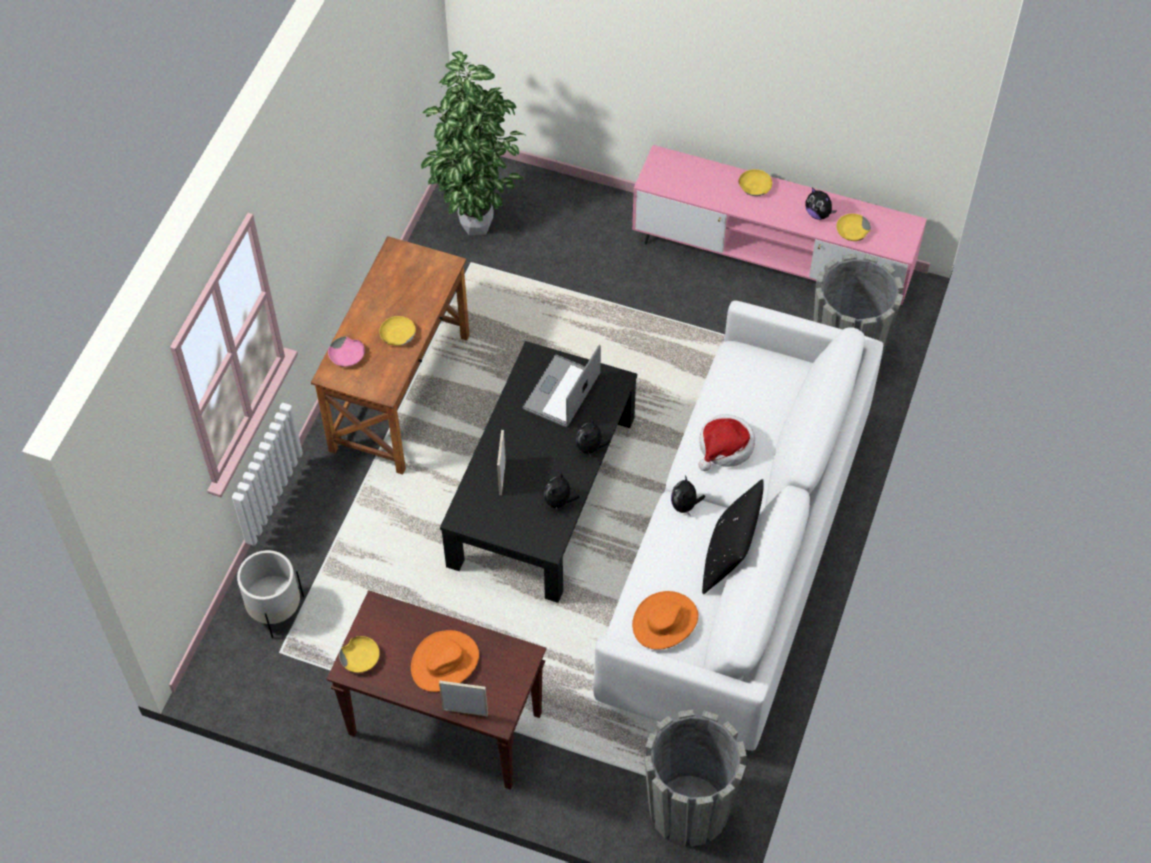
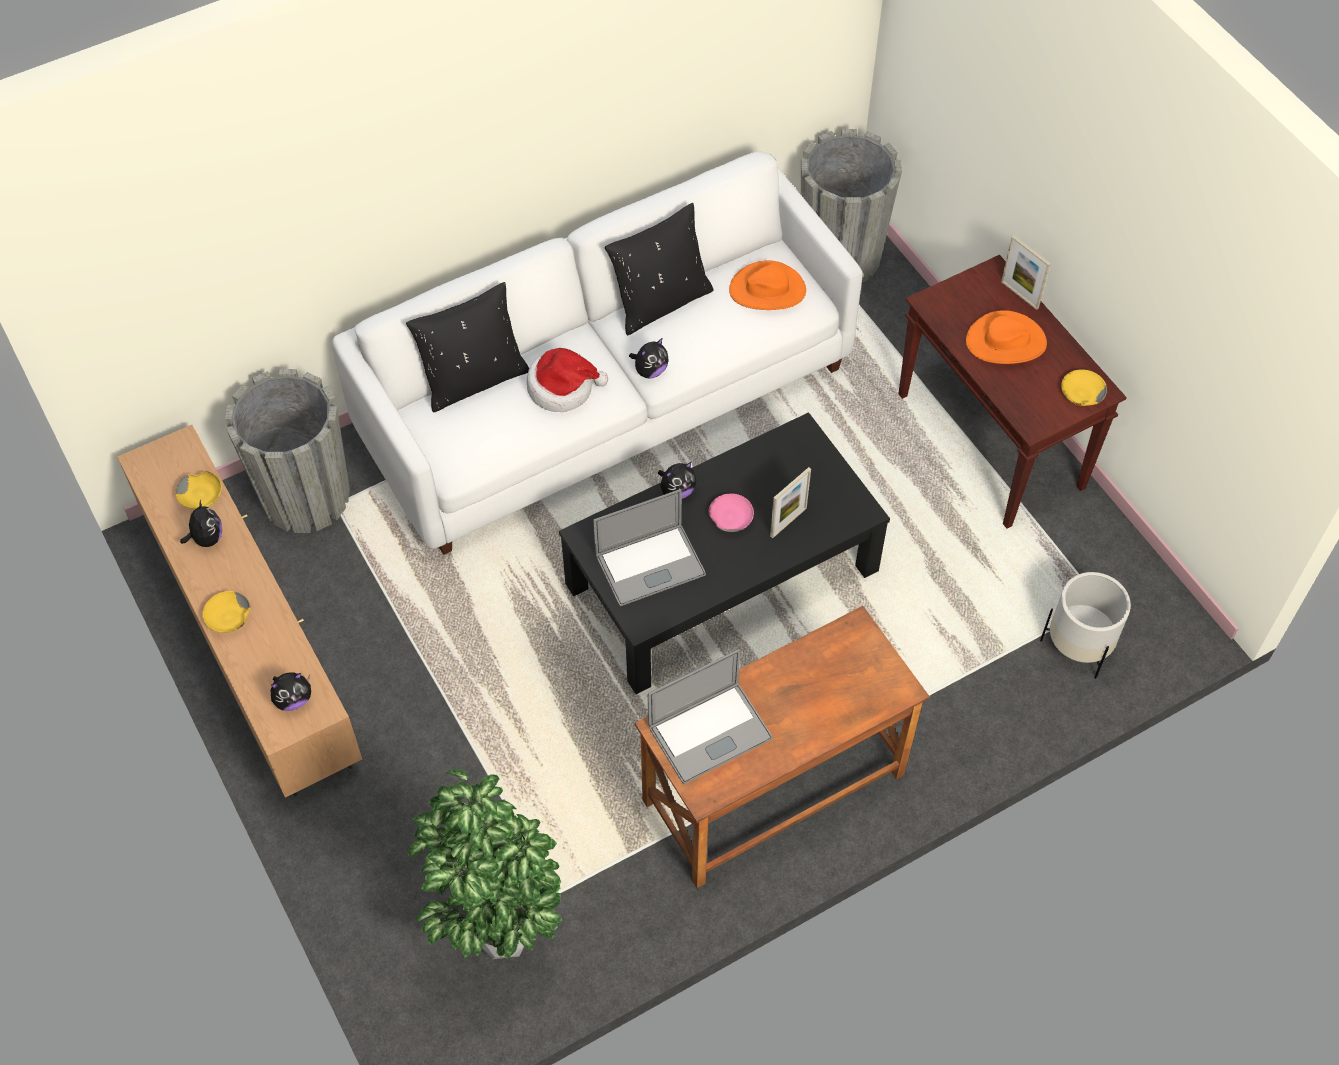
camera: 140 degrees left, 0 degrees up
(347, 356) = (865, 697): pink bowl -> pink bowl (730, 517)
(397, 335) = (791, 683): yellow bowl -> none
(419, 280) = (710, 732): none -> laptop
(559, 501) = (755, 463): plush toy -> plush toy (293, 699)
(771, 261) = (254, 644): pink tv stand -> brown tv stand
(787, 414) = (474, 379): none -> black pillow

